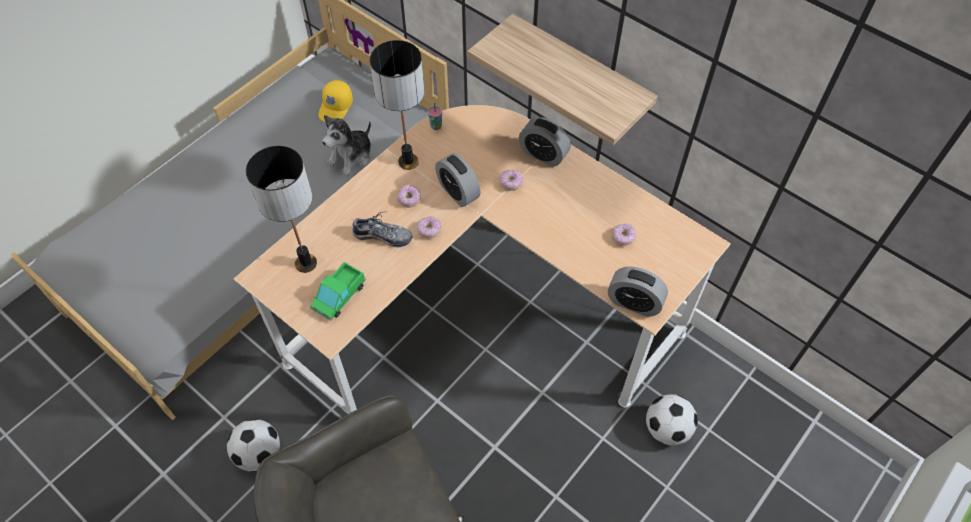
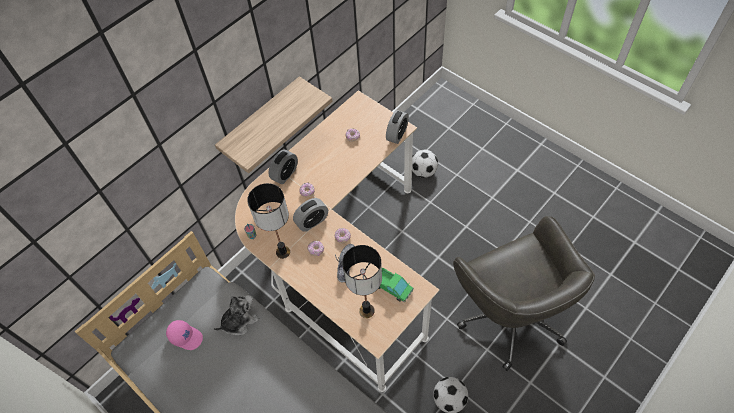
camera: 85 degrees left, 0 degrees up
(336, 107) = (186, 336): yellow cap -> pink cap
(351, 157) = (239, 321): plush toy -> plush toy turned 75 degrees counterclockwise

